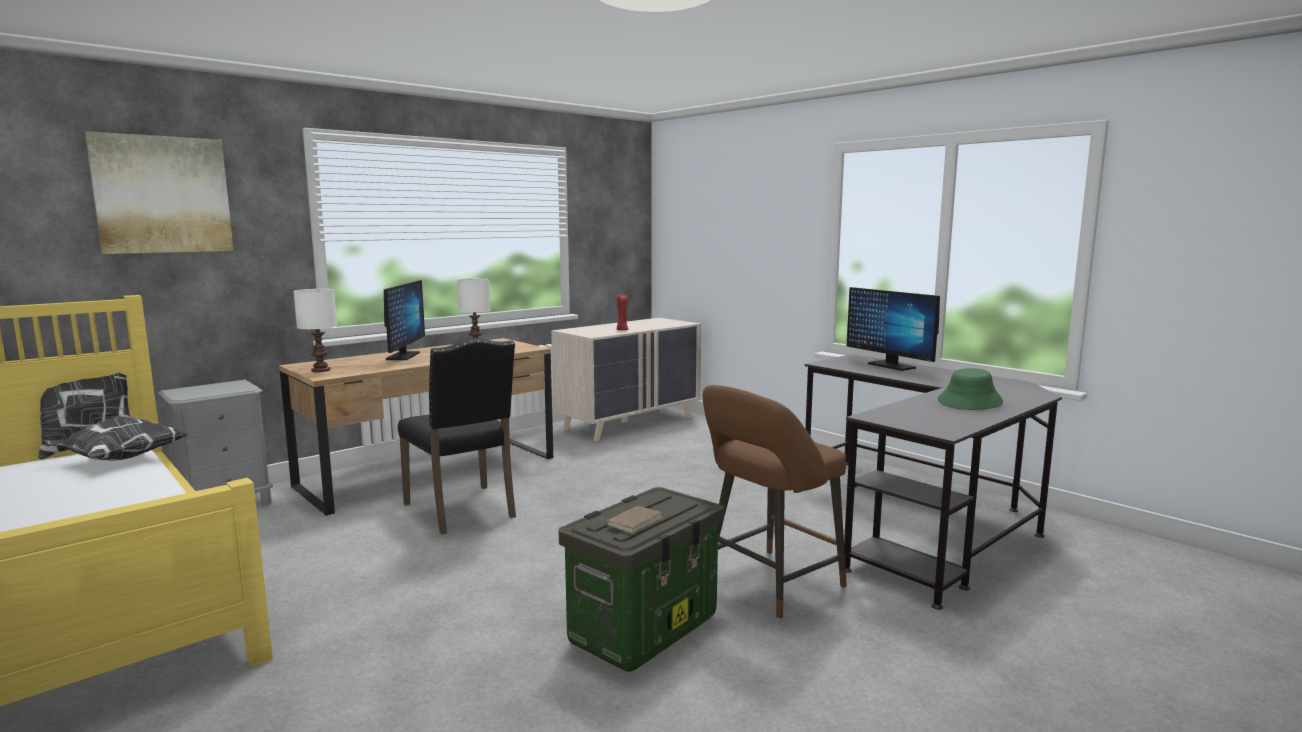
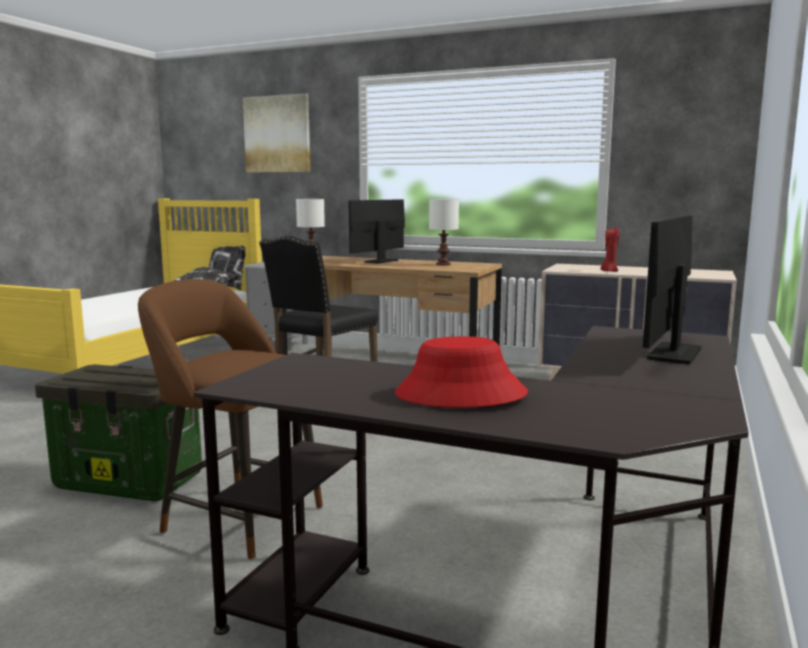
camera: 65 degrees right, 0 degrees up
(403, 356) = (381, 261): monitor -> monitor turned 150 degrees clockwise
(633, 522) = (100, 375): brown book -> none
(970, 401) = (460, 394): green hat -> red hat

